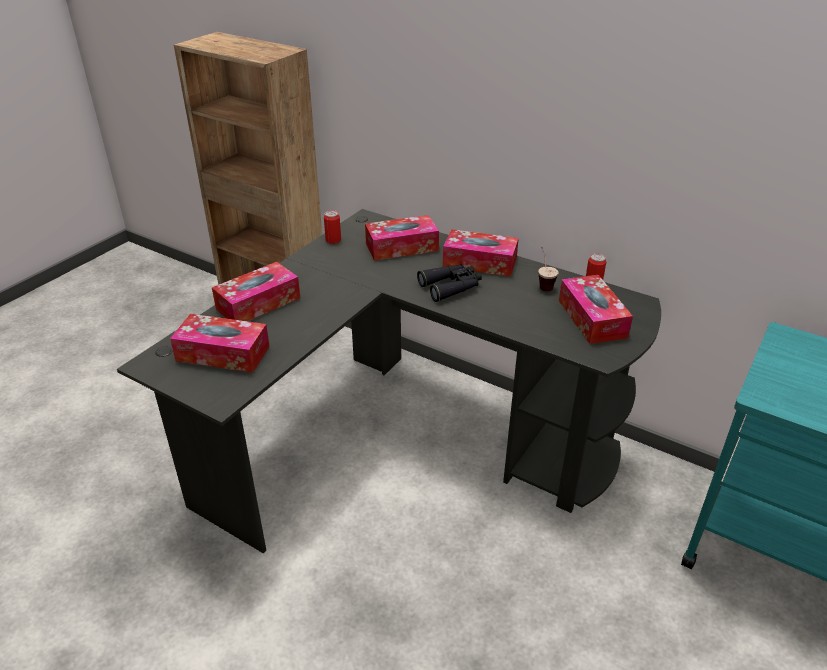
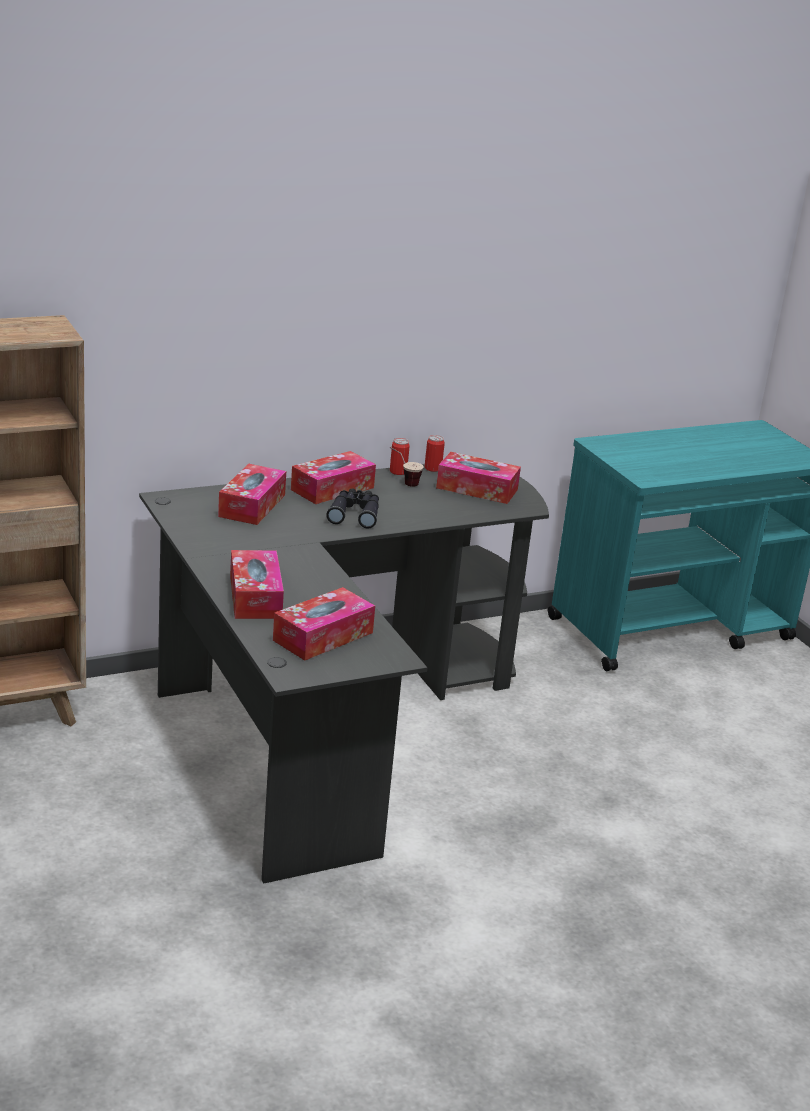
camera: 60 degrees left, 10 degrees down
(333, 240) = (185, 527): can -> can (398, 471)

